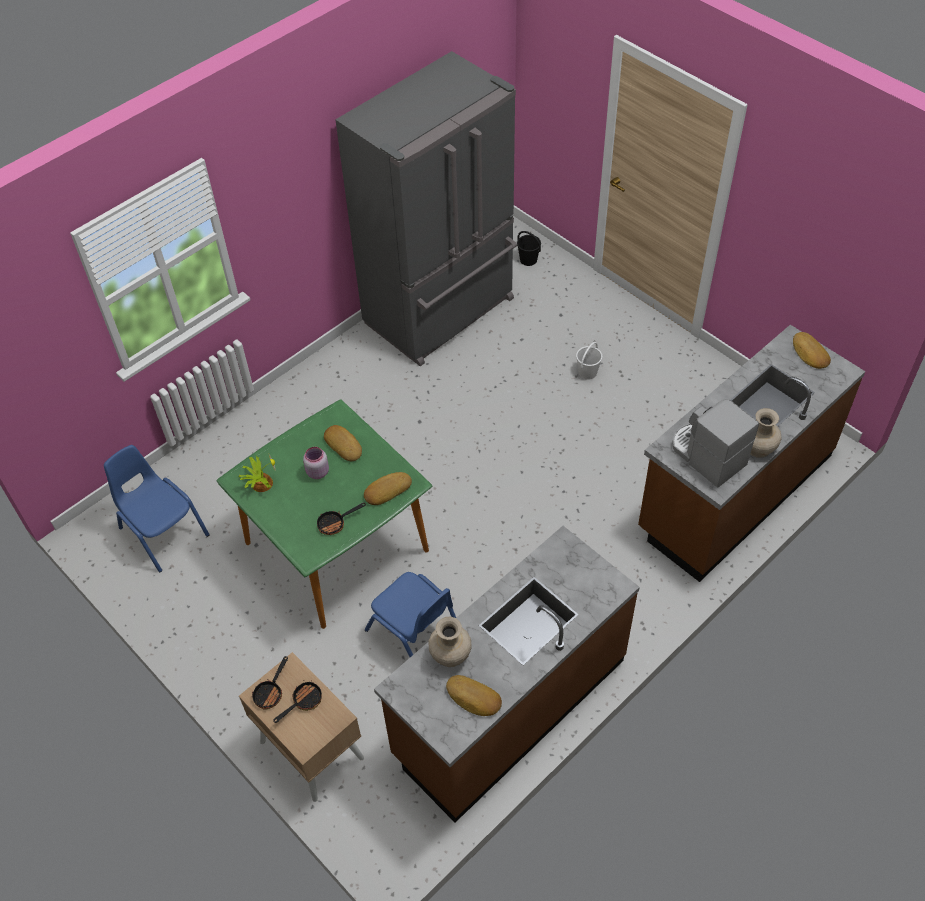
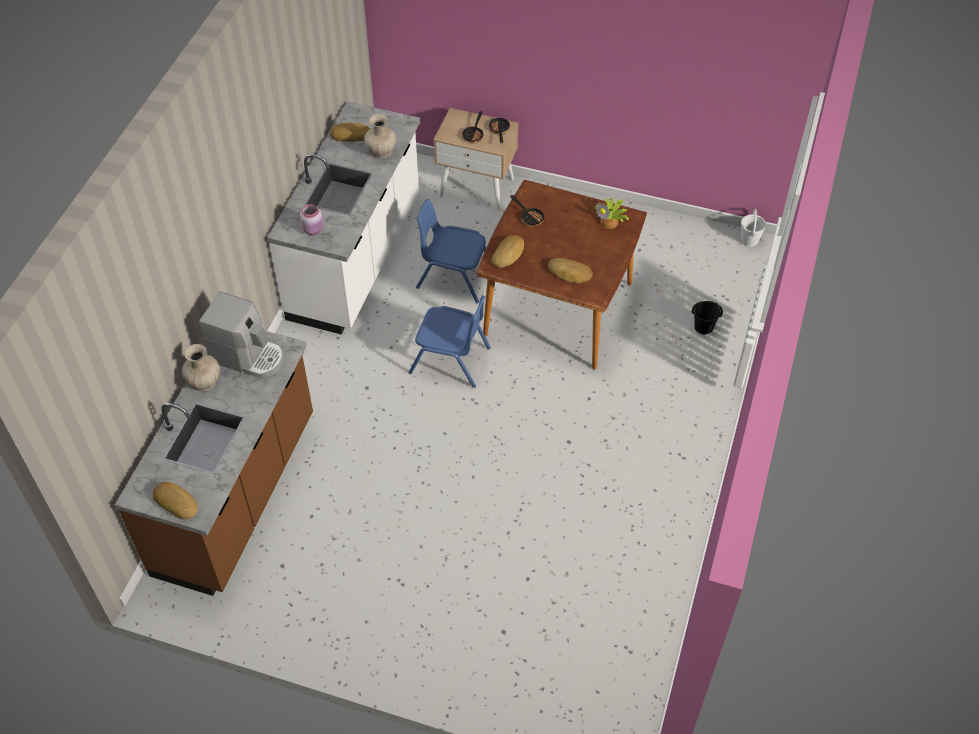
camera: 150 degrees right, 0 degrees up
(163, 531) = (701, 266): blue chair -> blue chair (450, 360)
(317, 472) = (574, 245): pink jar -> pink jar (313, 229)
(335, 523) = (529, 217): frying pan -> frying pan turned 105 degrees clockwise
(337, 546) = (557, 310): green dining table -> brown dining table
(442, 312) = (634, 575): grey fridge -> none
(509, 707) = (356, 259): brown counter -> white counter
(528, 260) = (585, 699): black bucket -> black bucket (703, 327)
(587, 372) = (436, 568): white bucket -> white bucket (749, 240)

